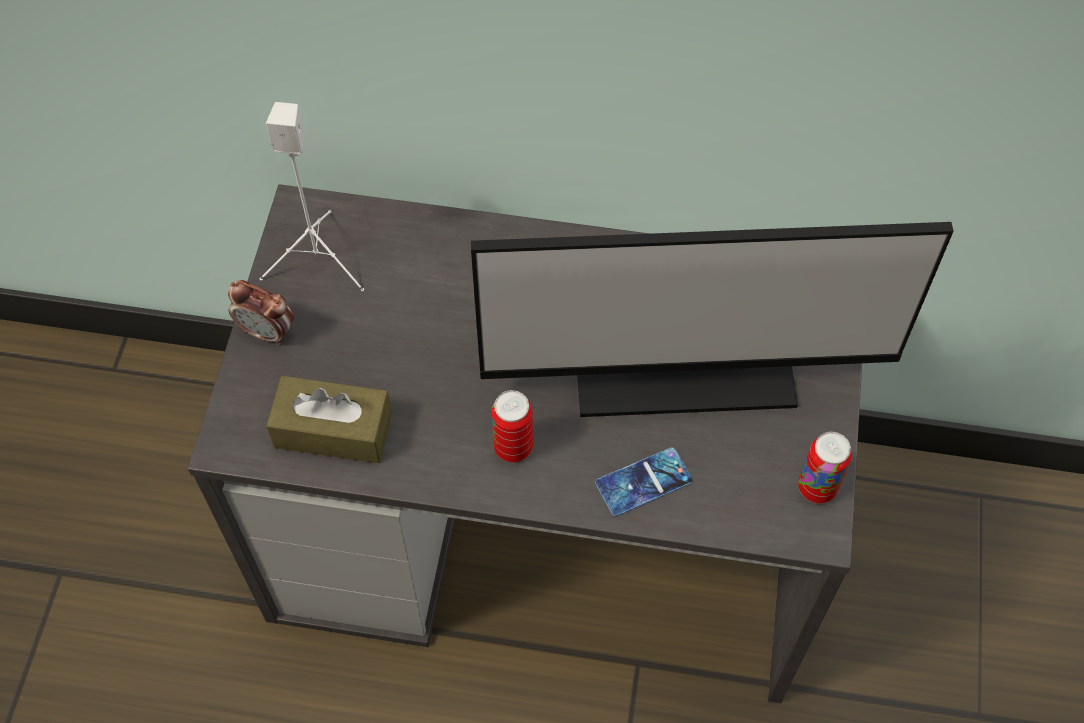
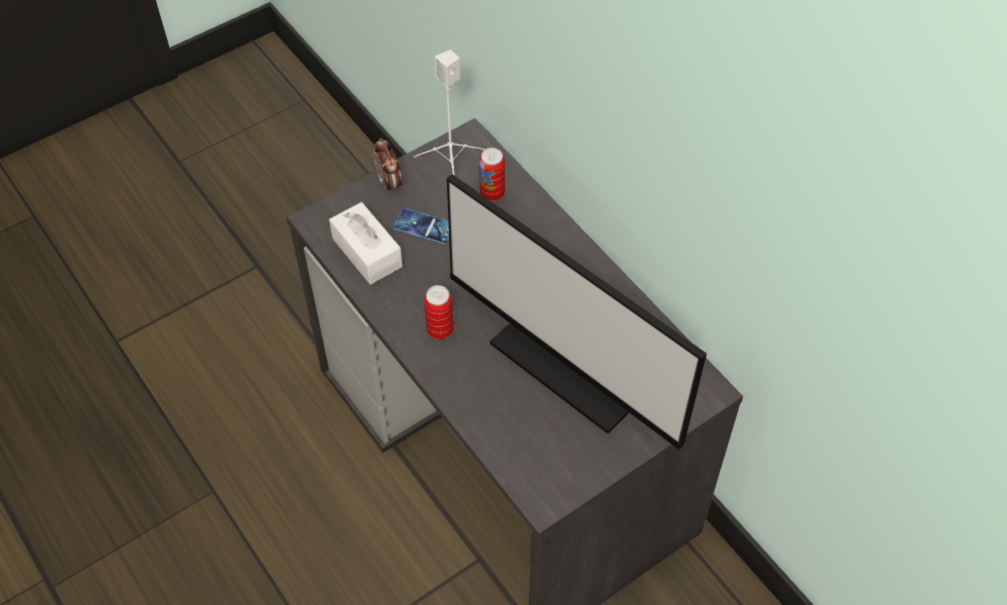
camera: 45 degrees right, 5 degrees down
(333, 430) = (367, 252): brown tissue box -> white tissue box
(643, 482) = (483, 400): phone -> phone (424, 226)
(816, 488) = (569, 480): can -> can (492, 193)

